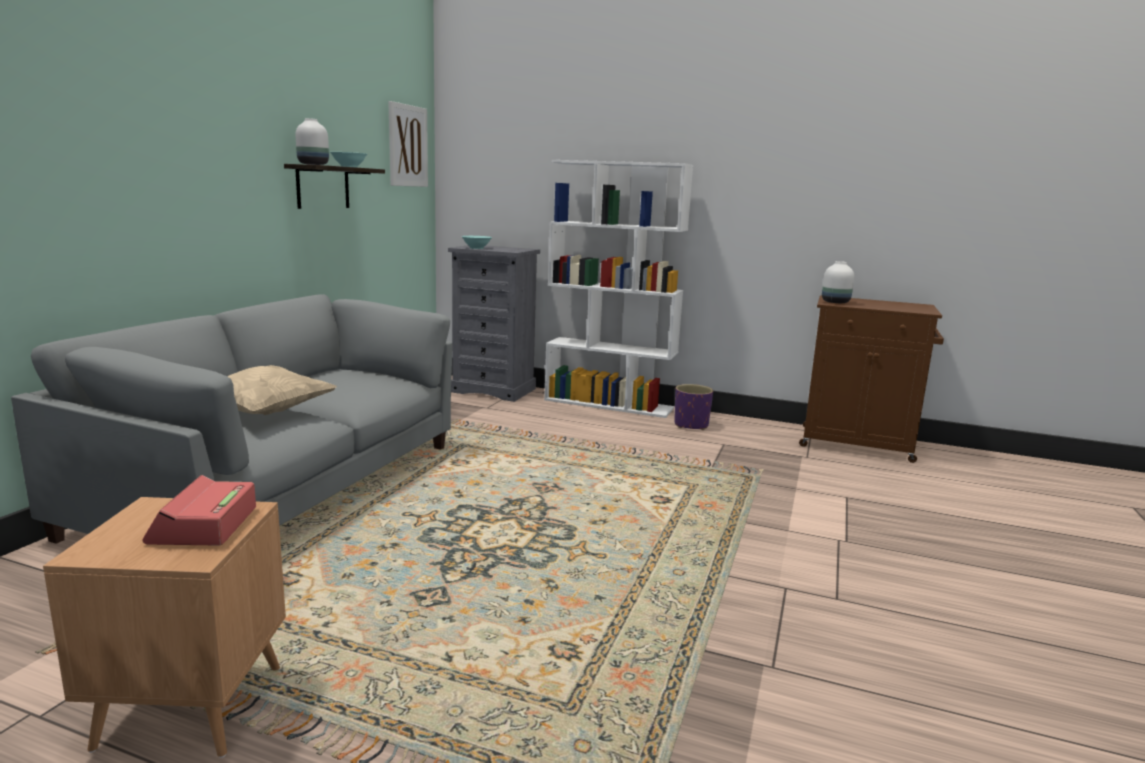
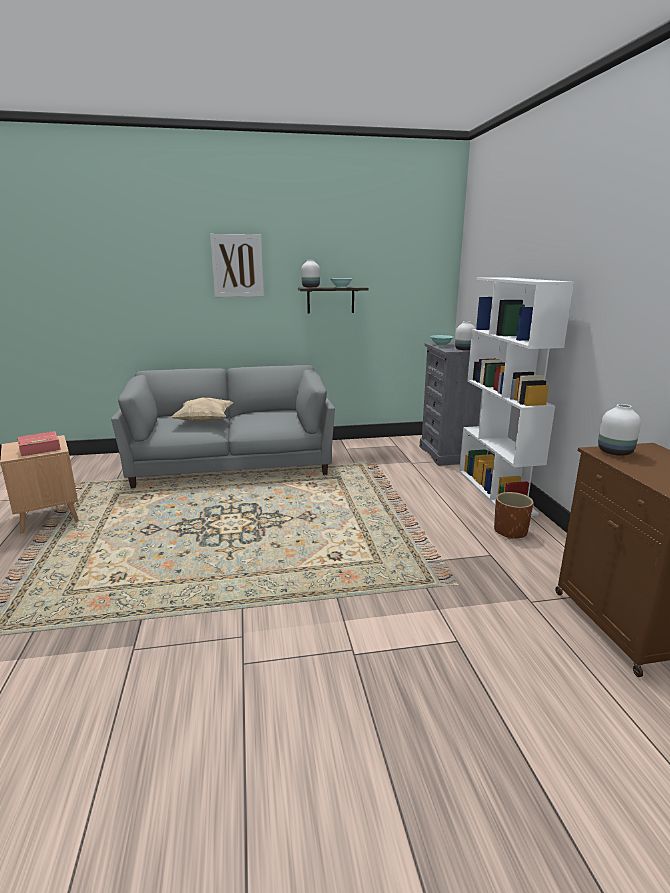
camera: 60 degrees right, 5 degrees up
(408, 146) = (423, 267): picture -> picture (237, 266)
(518, 249) = (464, 349): none -> white vase
(690, 425) = (510, 531): purple planter -> brown planter

